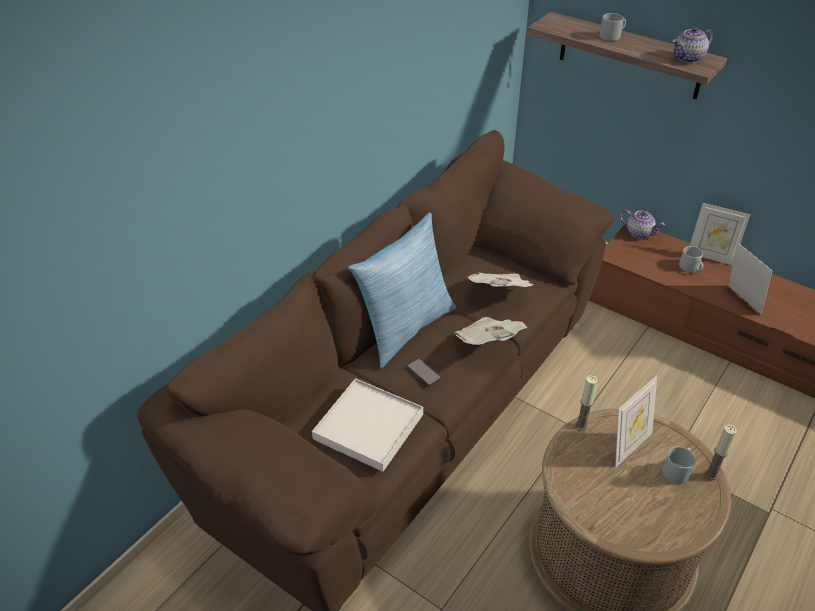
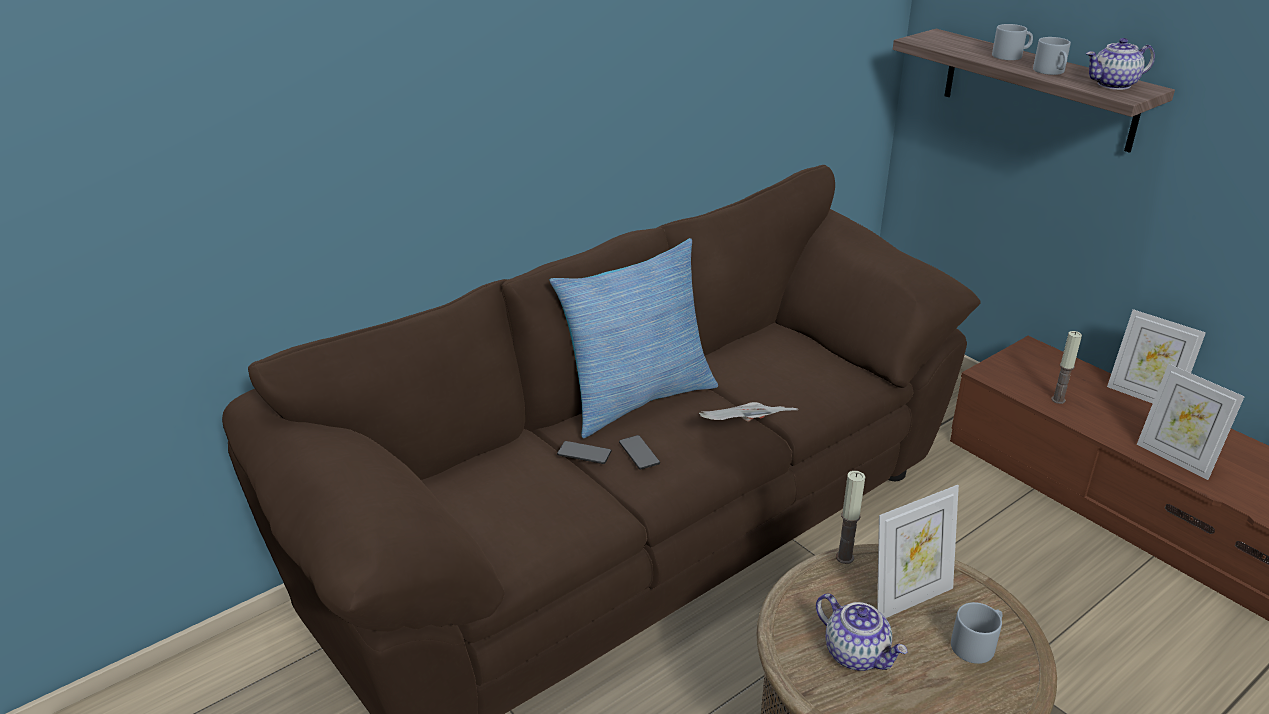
camera: 15 degrees right, 10 degrees down
(369, 427) = (533, 501): white tray -> none
(386, 380) = (584, 453): none -> phone
(500, 293) = (788, 379): newspaper -> none
(639, 233) = (1039, 353): teapot -> teapot (857, 654)
(691, 268) = (1107, 406): grey mug -> grey mug (1052, 72)
(711, 474) = (1030, 660): candle -> candle (1058, 400)
(741, 301) = (1175, 459): picture frame -> picture frame turned 150 degrees clockwise

